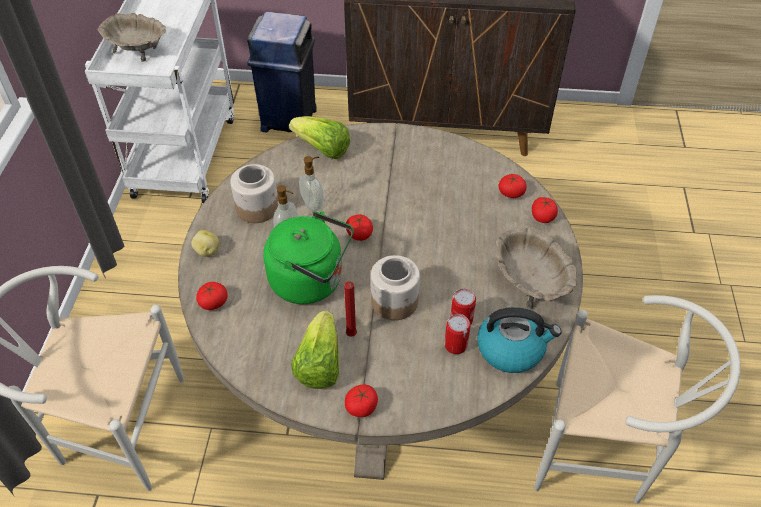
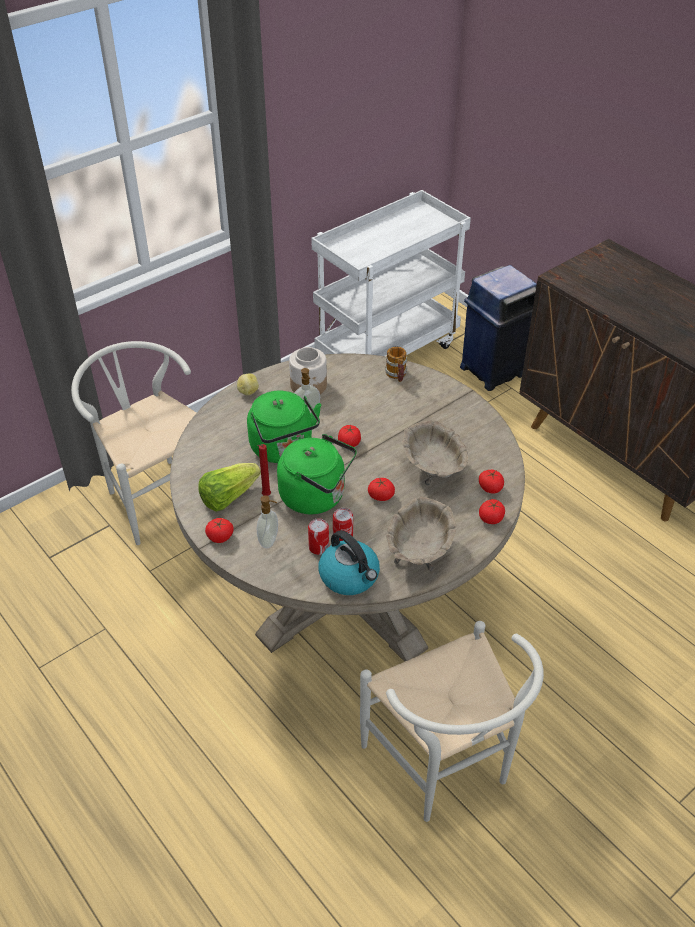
camera: 45 degrees right, 5 degrees down
(138, 50) = (367, 242): beige bowl -> beige bowl (433, 468)
(213, 302) = (215, 422): tomato -> tomato (381, 496)
(313, 203) = (345, 405): soap dispenser -> soap dispenser (269, 540)
(322, 149) = (397, 375): lettuce -> mug
(395, 301) = (317, 496): jar -> green kettle

